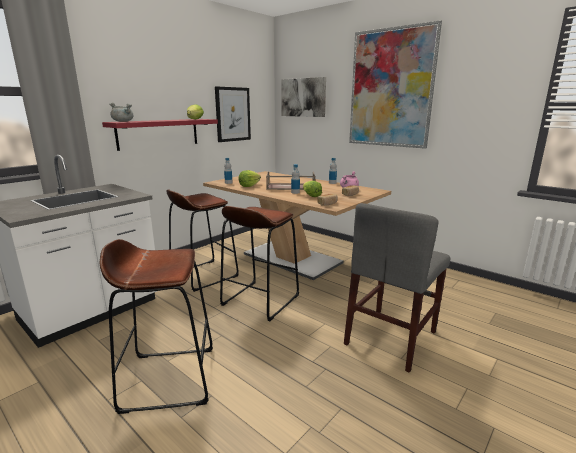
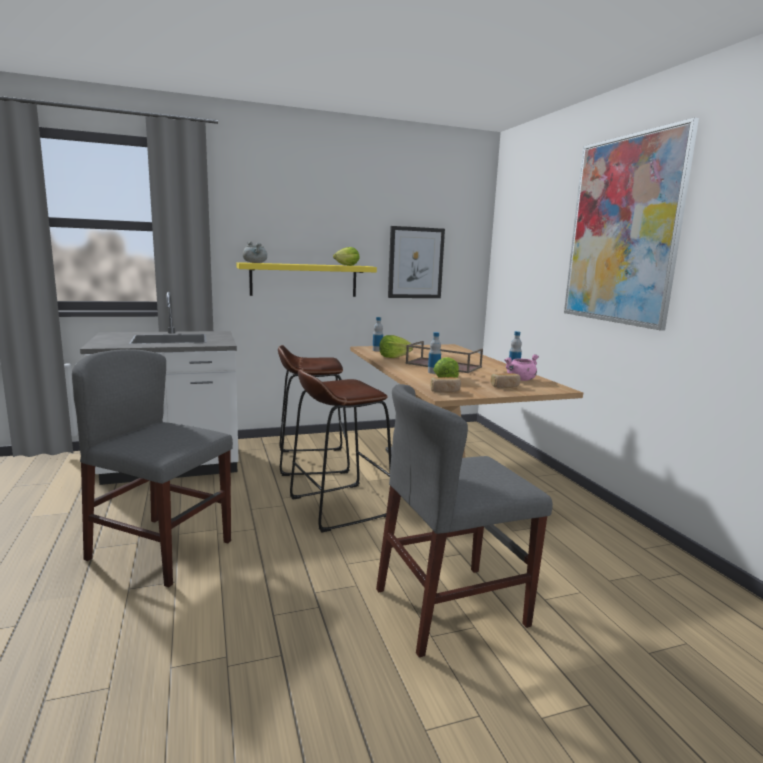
camera: 30 degrees right, 5 degrees down
(158, 133) = (304, 280): red shelf -> yellow shelf
(169, 378) = (161, 550): brown stool -> grey chair
(303, 97) = (520, 243): picture -> none

